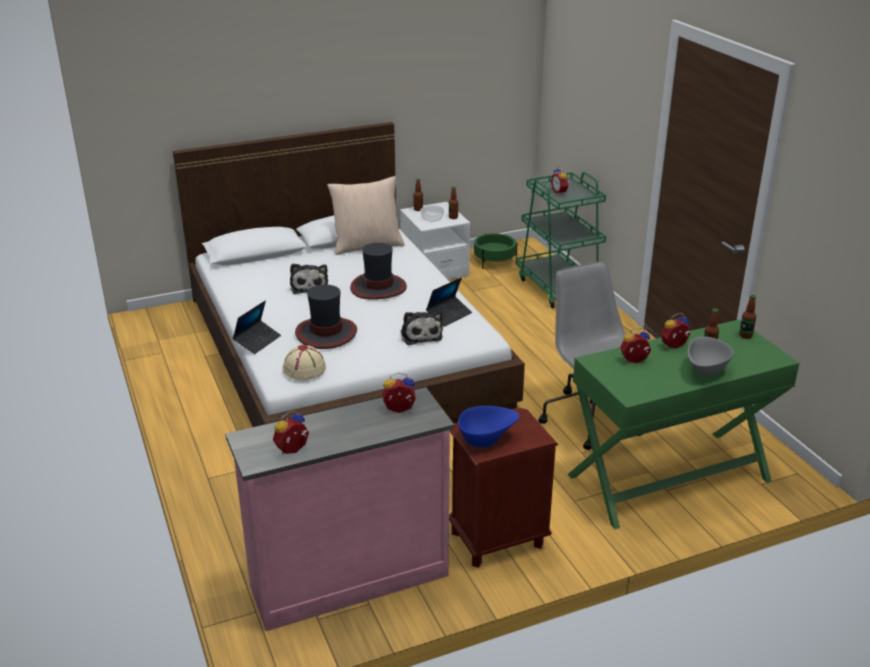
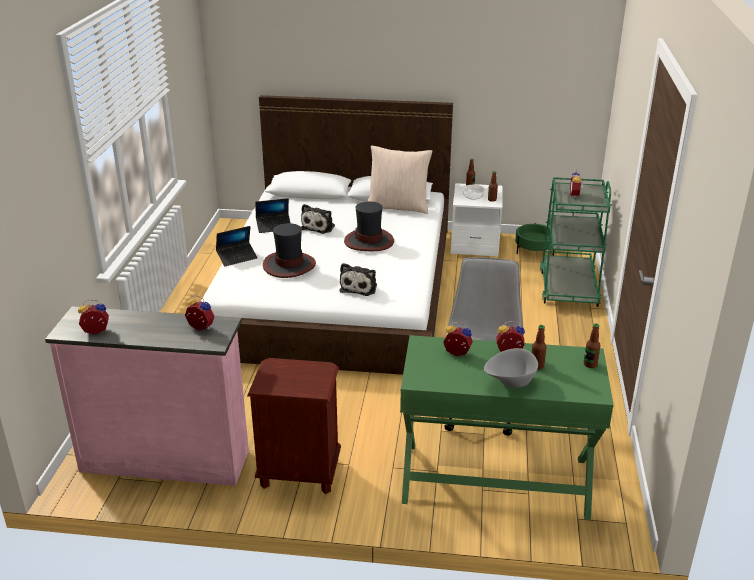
camera: 30 degrees right, 0 degrees up
(305, 369) = (244, 287): beige hat -> none
(449, 315) = (400, 278): laptop -> laptop (274, 226)
(486, 439) = (276, 378): blue bowl -> none

